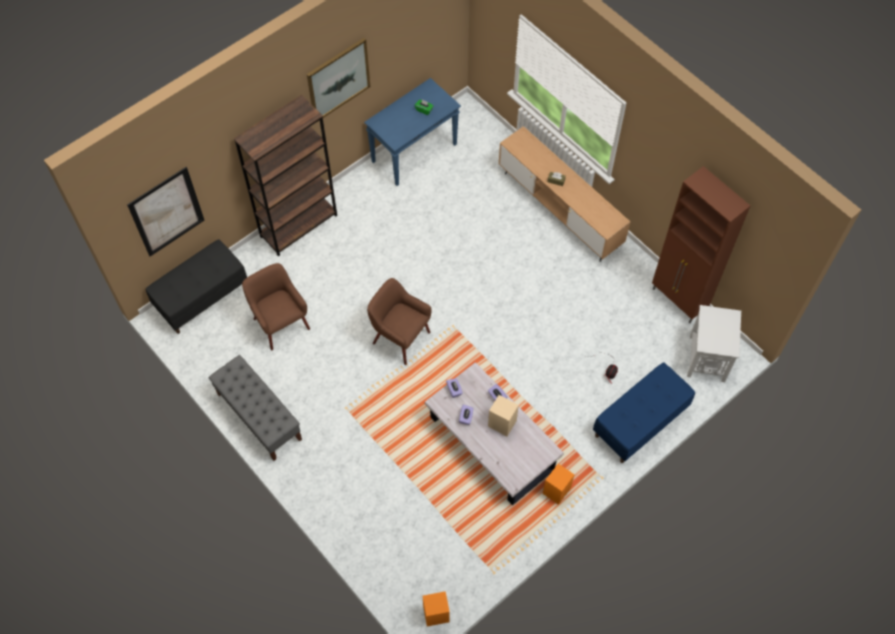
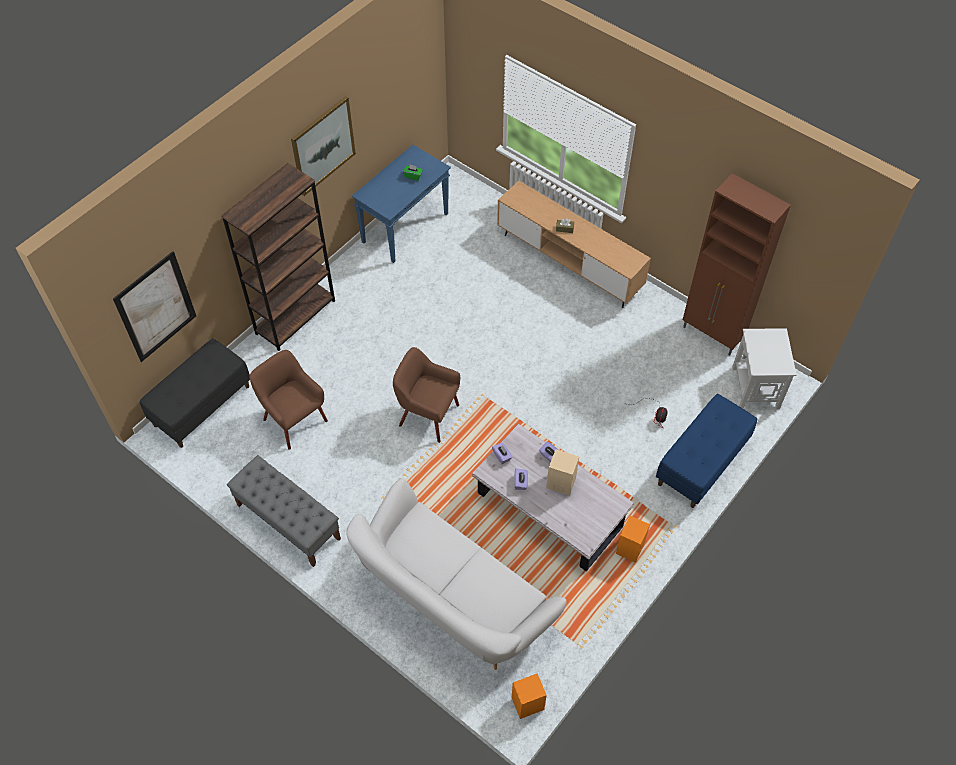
camera: 10 degrees left, 5 degrees down
(389, 510) = (452, 599): none -> white sofa

